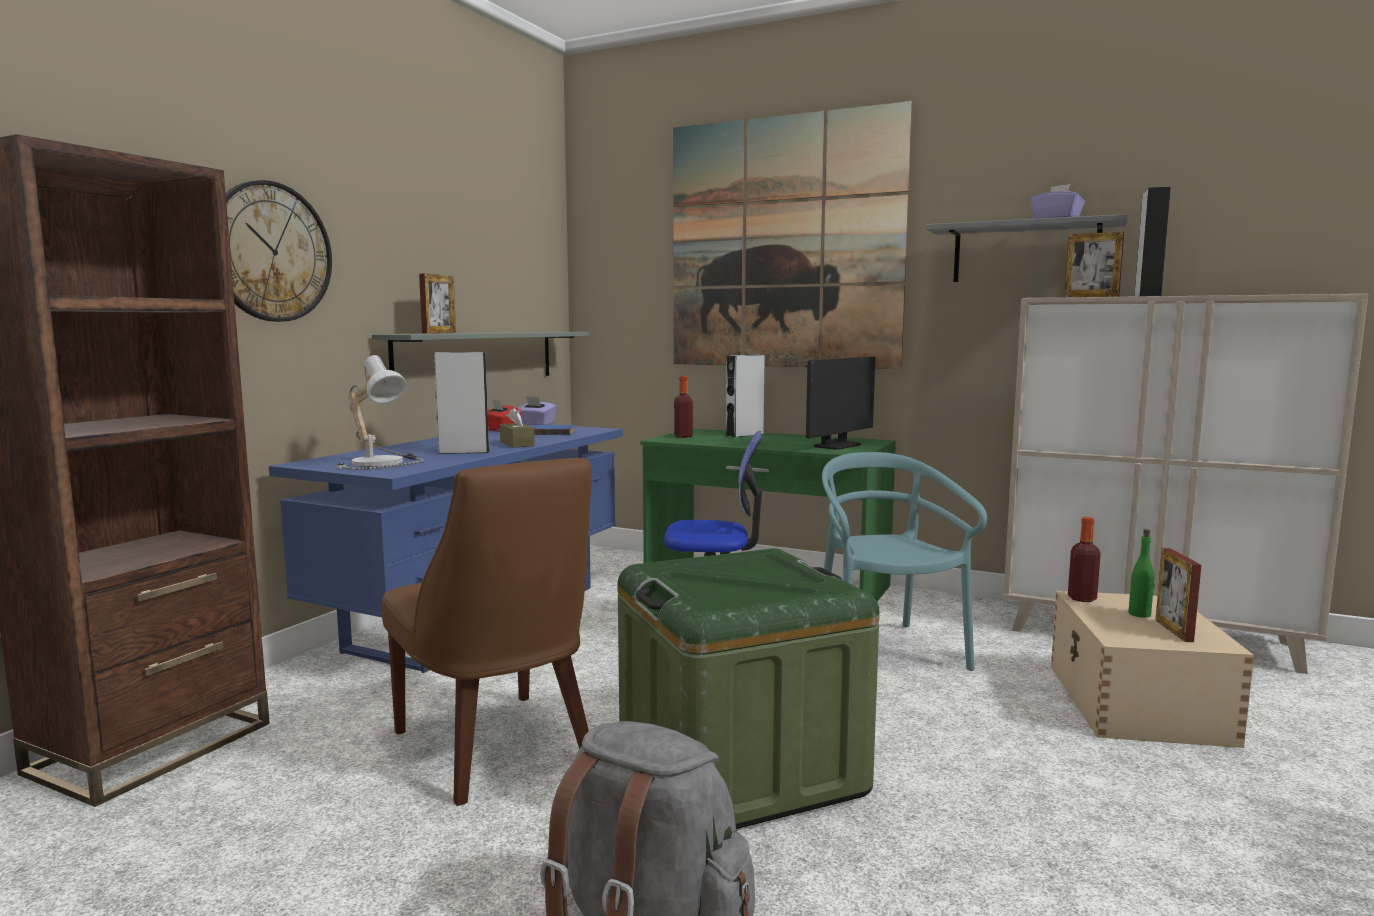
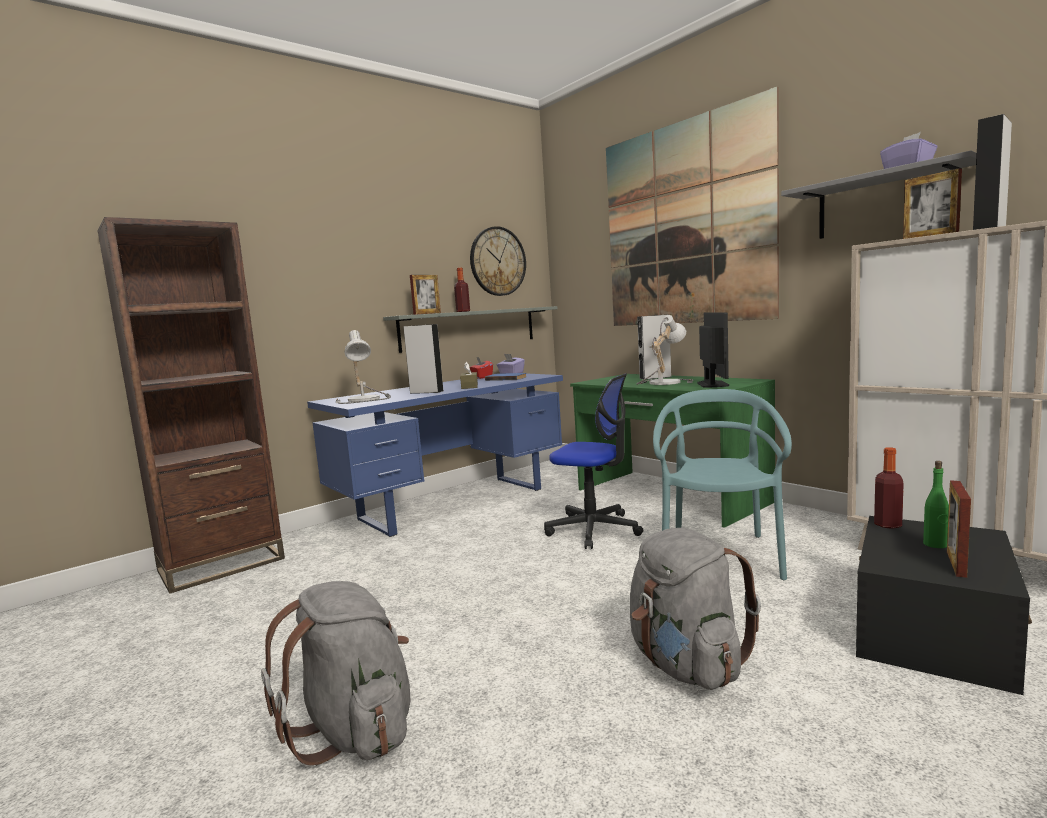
camera: 25 degrees right, 0 degrees up
(271, 252) = (307, 270): wall clock -> wall clock (497, 261)
(497, 750) = (382, 592): brown chair -> none
(683, 436) = (606, 379): bottle -> bottle (463, 311)
(740, 768) = (520, 630): green storage box -> none
(768, 442) = (662, 382): none -> table lamp
(837, 445) = (712, 384): monitor -> monitor turned 60 degrees counterclockwise
(956, 773) = (686, 665): none -> grey backpack
(1136, 704) = (931, 632): beige storage box -> black storage box

